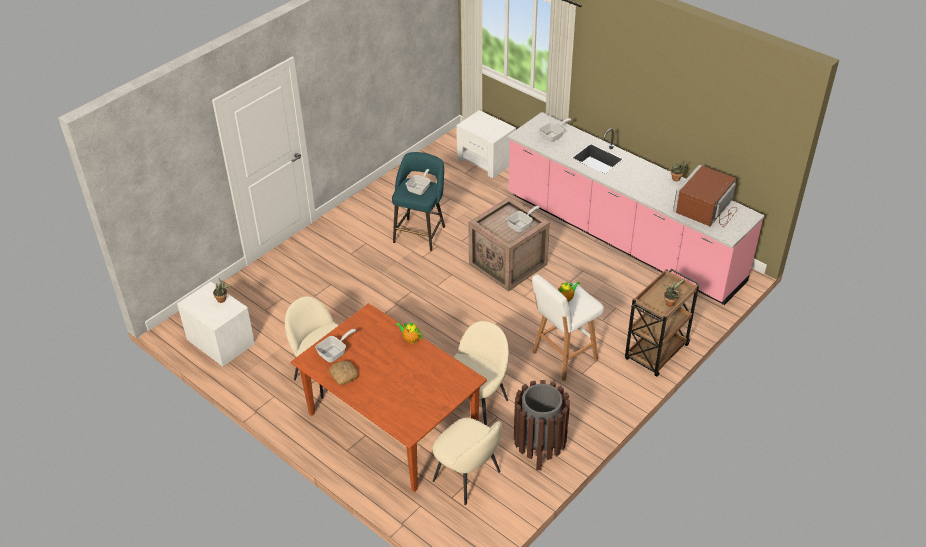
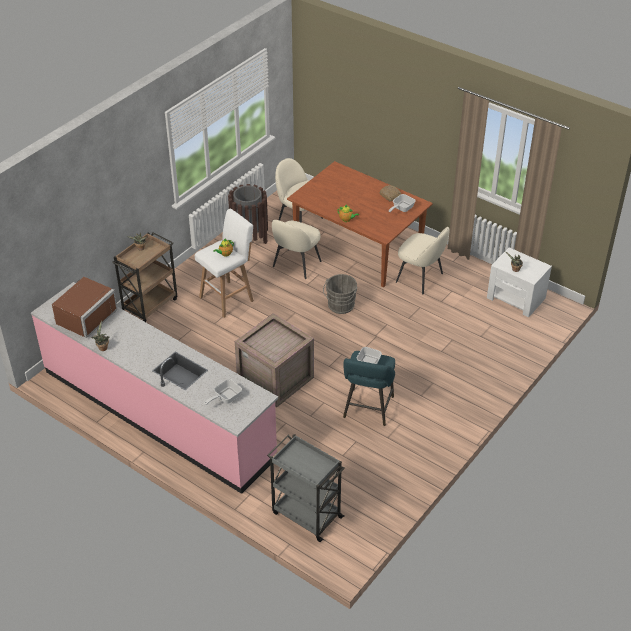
camera: 175 degrees right, 0 degrees up
(429, 340) = (340, 306): none -> grey bucket
(486, 161) = (306, 514): white nightstand -> grey cart
(522, 225) = (261, 340): frying pan -> none

